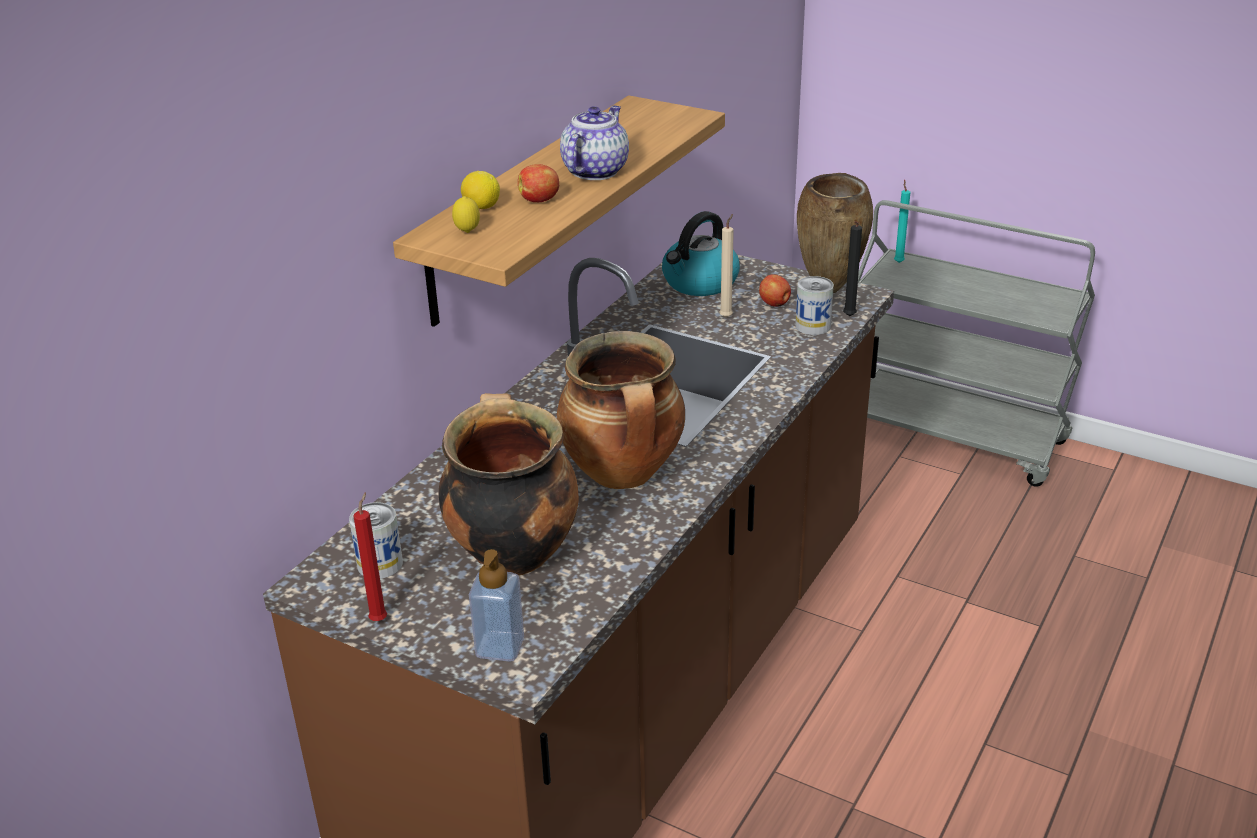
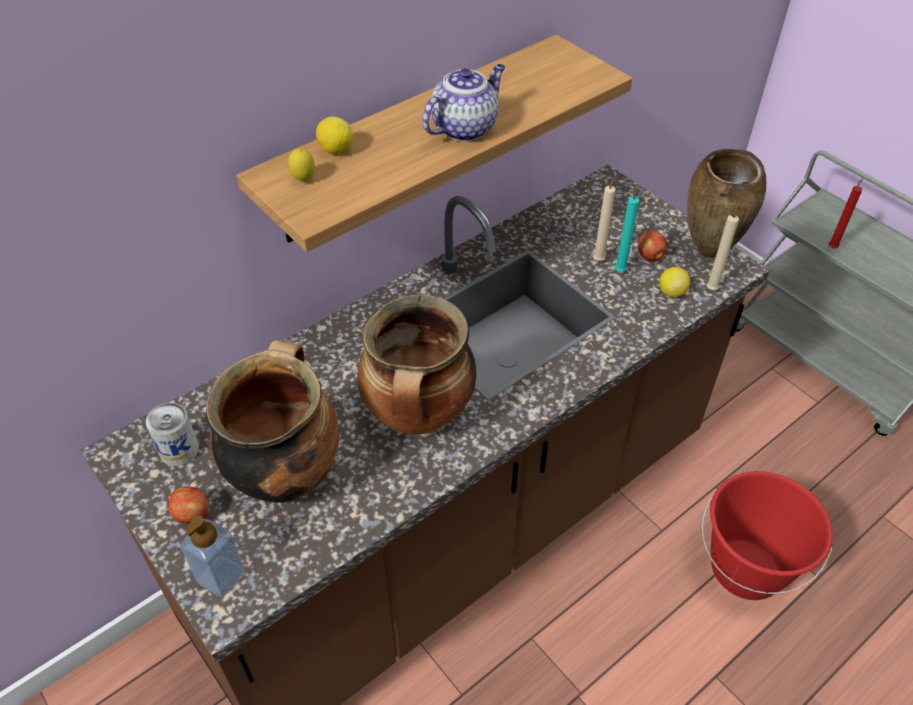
camera: 20 degrees right, 15 degrees up
(380, 618) = (148, 509): red candle -> red candle (833, 247)
(539, 200) = (391, 154): apple -> apple (193, 514)
(699, 283) = (595, 214): kettle -> none
(813, 326) = (671, 292): can -> lemon
(848, 317) = (710, 290): black candle -> beige candle
(898, 262) = (824, 205): turquoise candle -> turquoise candle (620, 270)
(966, 639) = (746, 568): none -> red bucket

